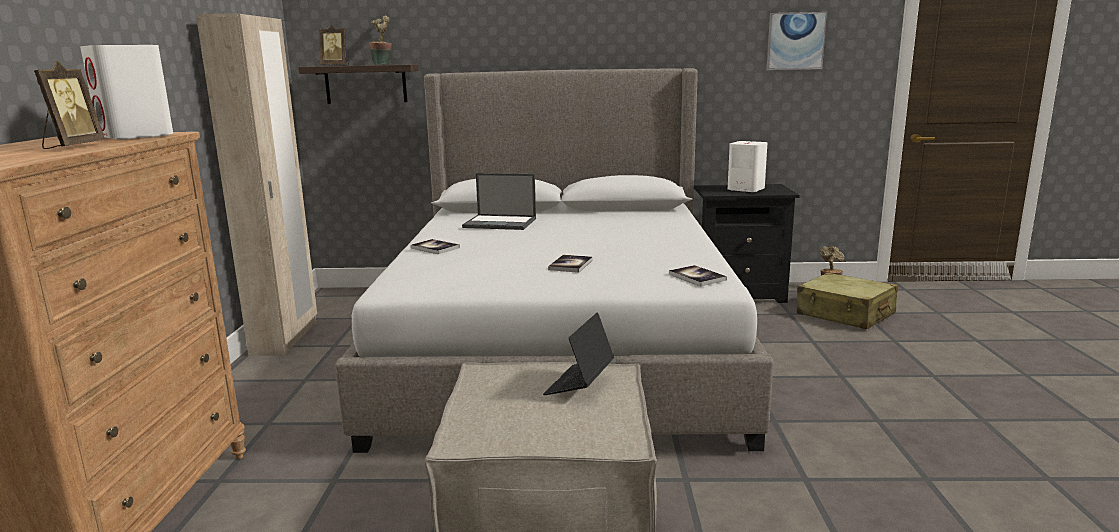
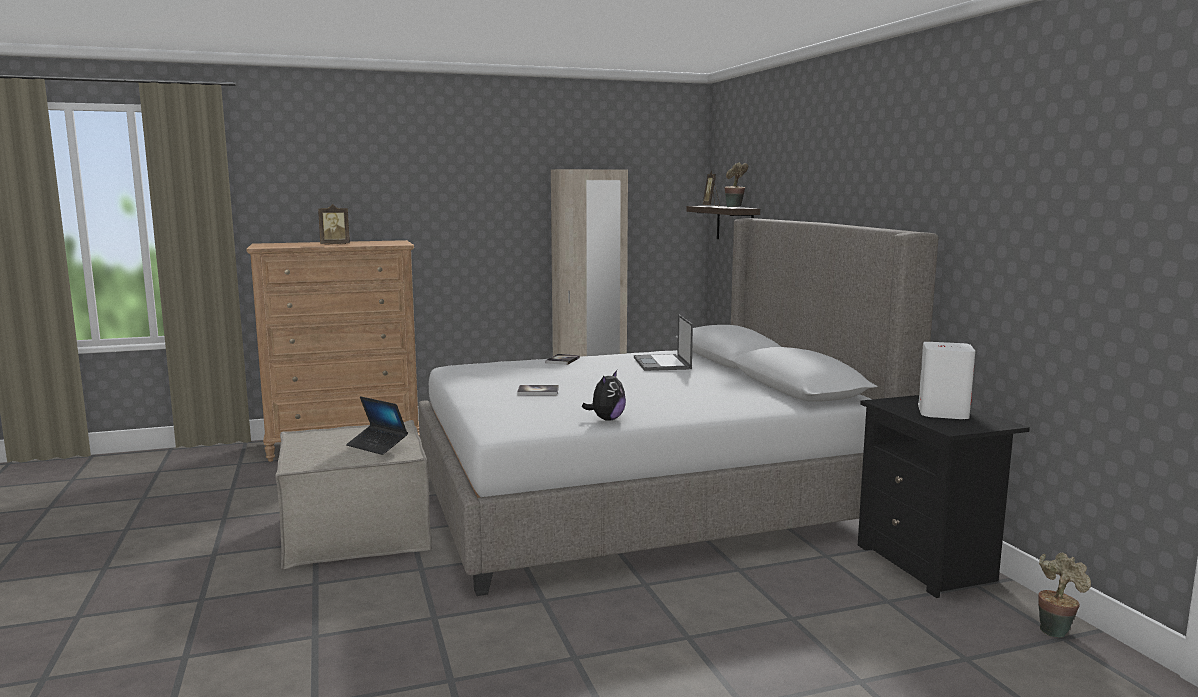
camera: 70 degrees right, 5 degrees down
(136, 136) = (385, 243): white speaker -> none
(579, 383) = (377, 445): laptop -> laptop turned 150 degrees counterclockwise
(694, 254) = (606, 419): none -> plush toy
(697, 277) = (523, 423): book -> none
(795, 41) = (1070, 202): picture -> none
(845, 314) = (937, 643): beige suitcase -> none

